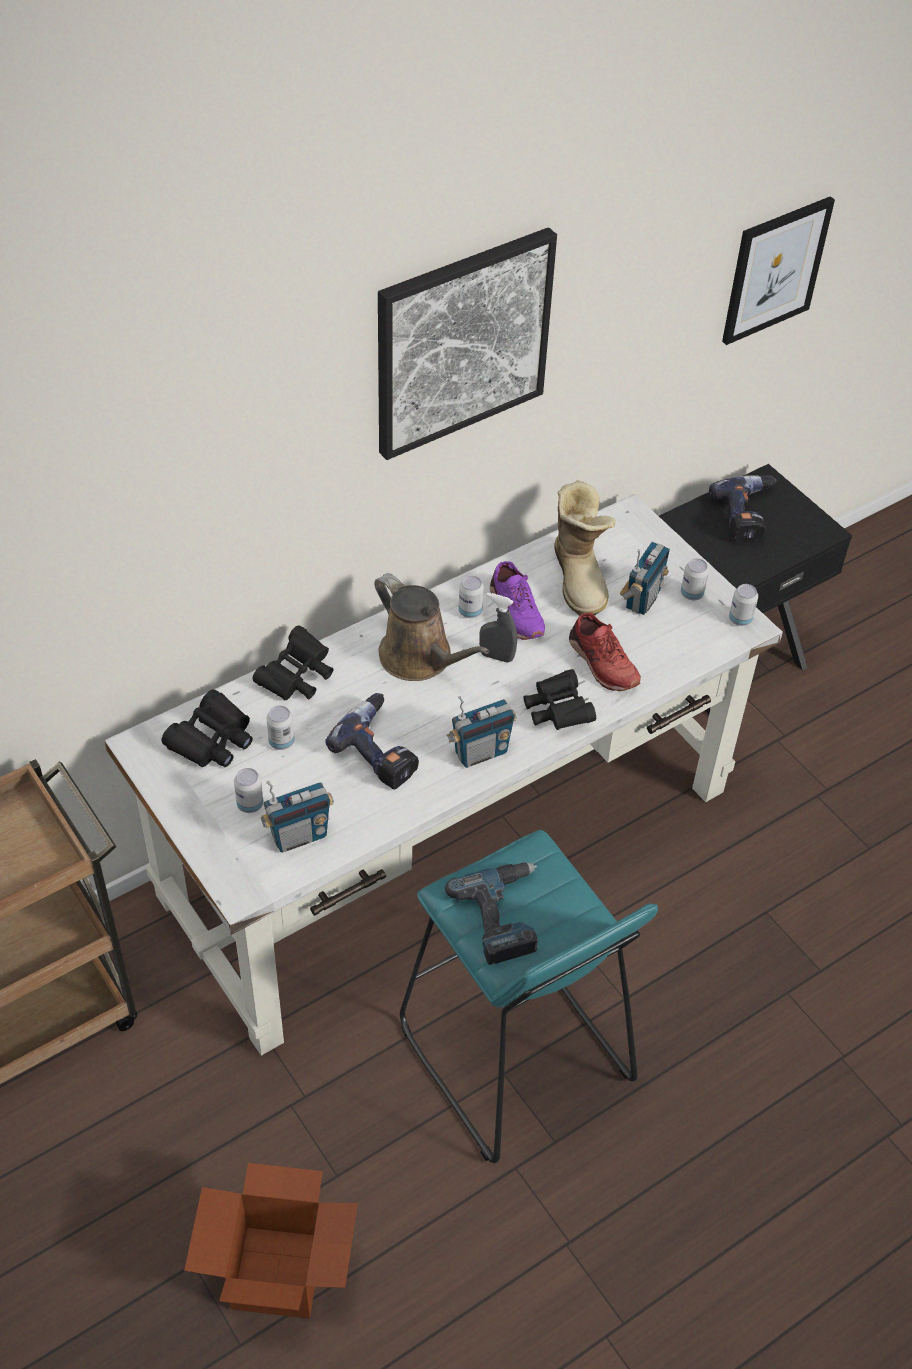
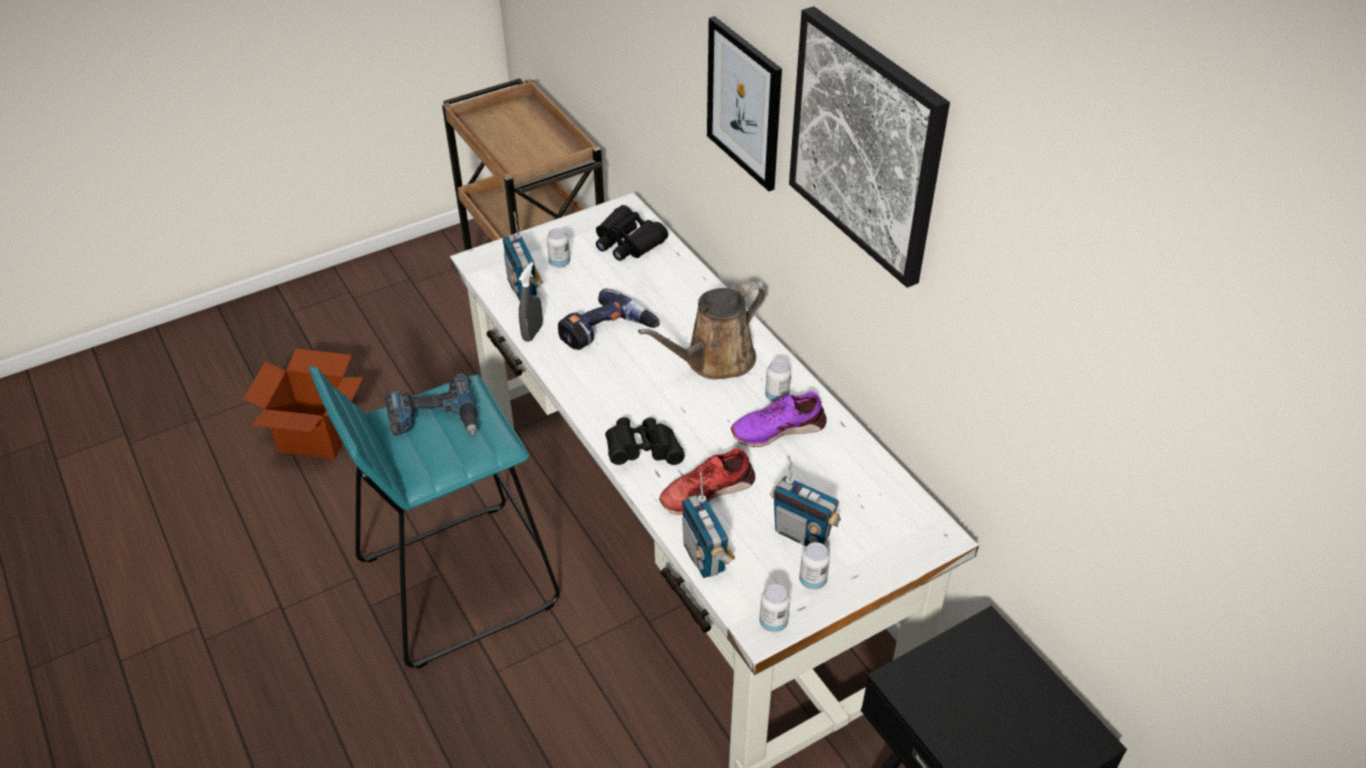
camera: 95 degrees right, 5 degrees down
(281, 742) = (622, 278): can -> none
(297, 677) = (693, 286): black binoculars -> none
(480, 752) = (597, 395): radio -> radio (705, 557)
(496, 656) = (716, 412): grey spray bottle -> grey spray bottle (532, 333)
(581, 577) = (832, 484): boot -> none
(748, 515) = (1012, 707): power drill -> none
(775, 270) = (1197, 496): picture -> picture (744, 103)

